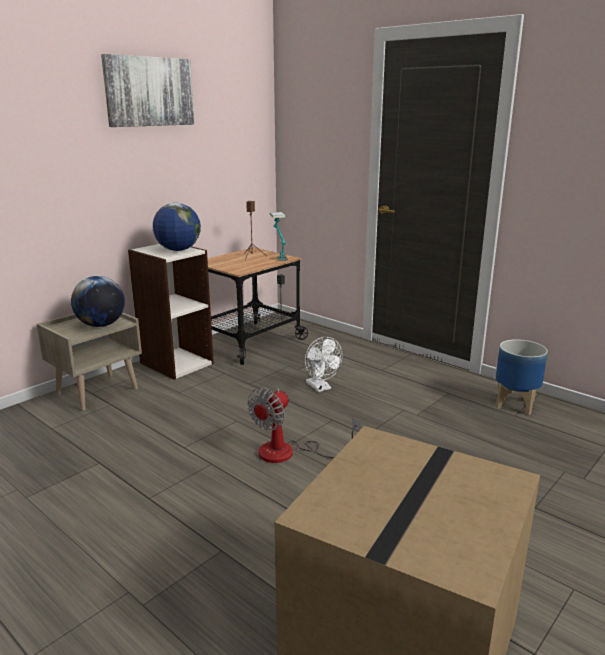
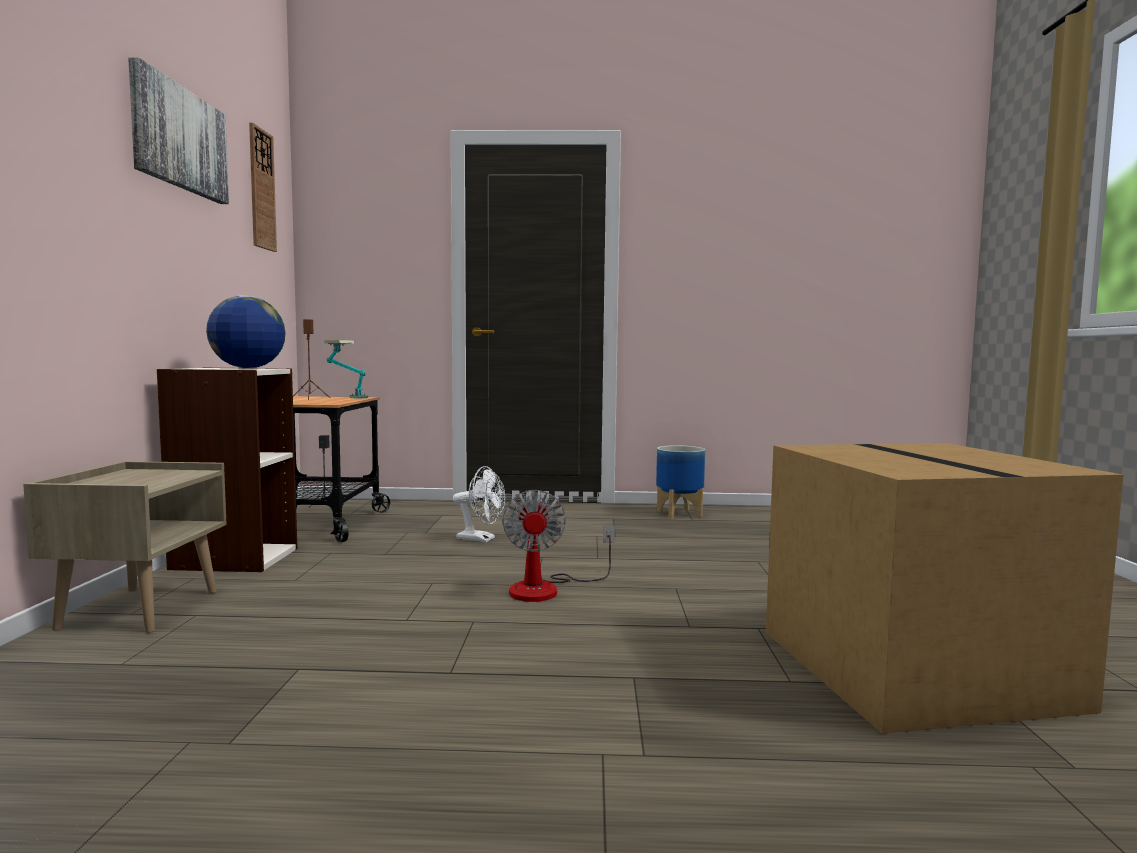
camera: 40 degrees left, 15 degrees down
(101, 325) = (161, 477): globe -> none
(235, 99) = (261, 189): none -> wall clock

